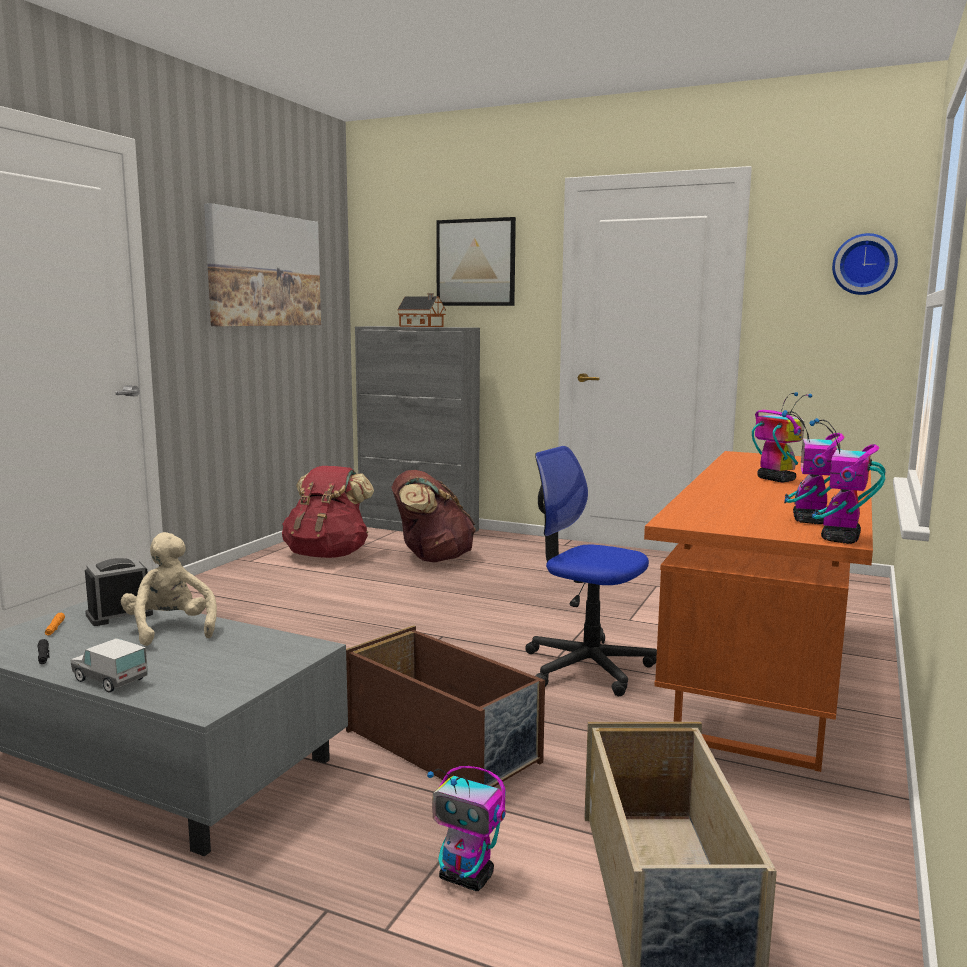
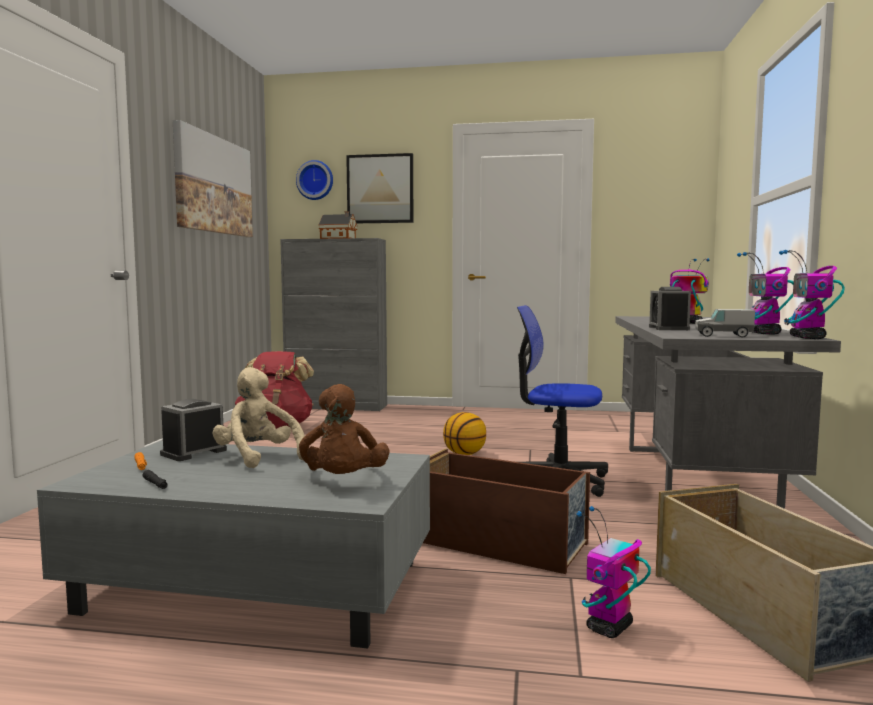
camera: 15 degrees left, 5 degrees down
(110, 680) = (248, 494): toy truck -> toy truck (723, 336)
(215, 674) = (343, 481): none -> brown plush toy
(432, 558) = (366, 424): brown backpack -> none
(467, 878) = (609, 628): toy robot -> toy robot turned 120 degrees clockwise
(509, 614) = (464, 454): none -> basketball
(712, 496) = (668, 328): none -> alarm clock
(765, 687) = (694, 481): orange desk -> grey desk
(864, 264) = (676, 189): wall clock -> wall clock (315, 180)

